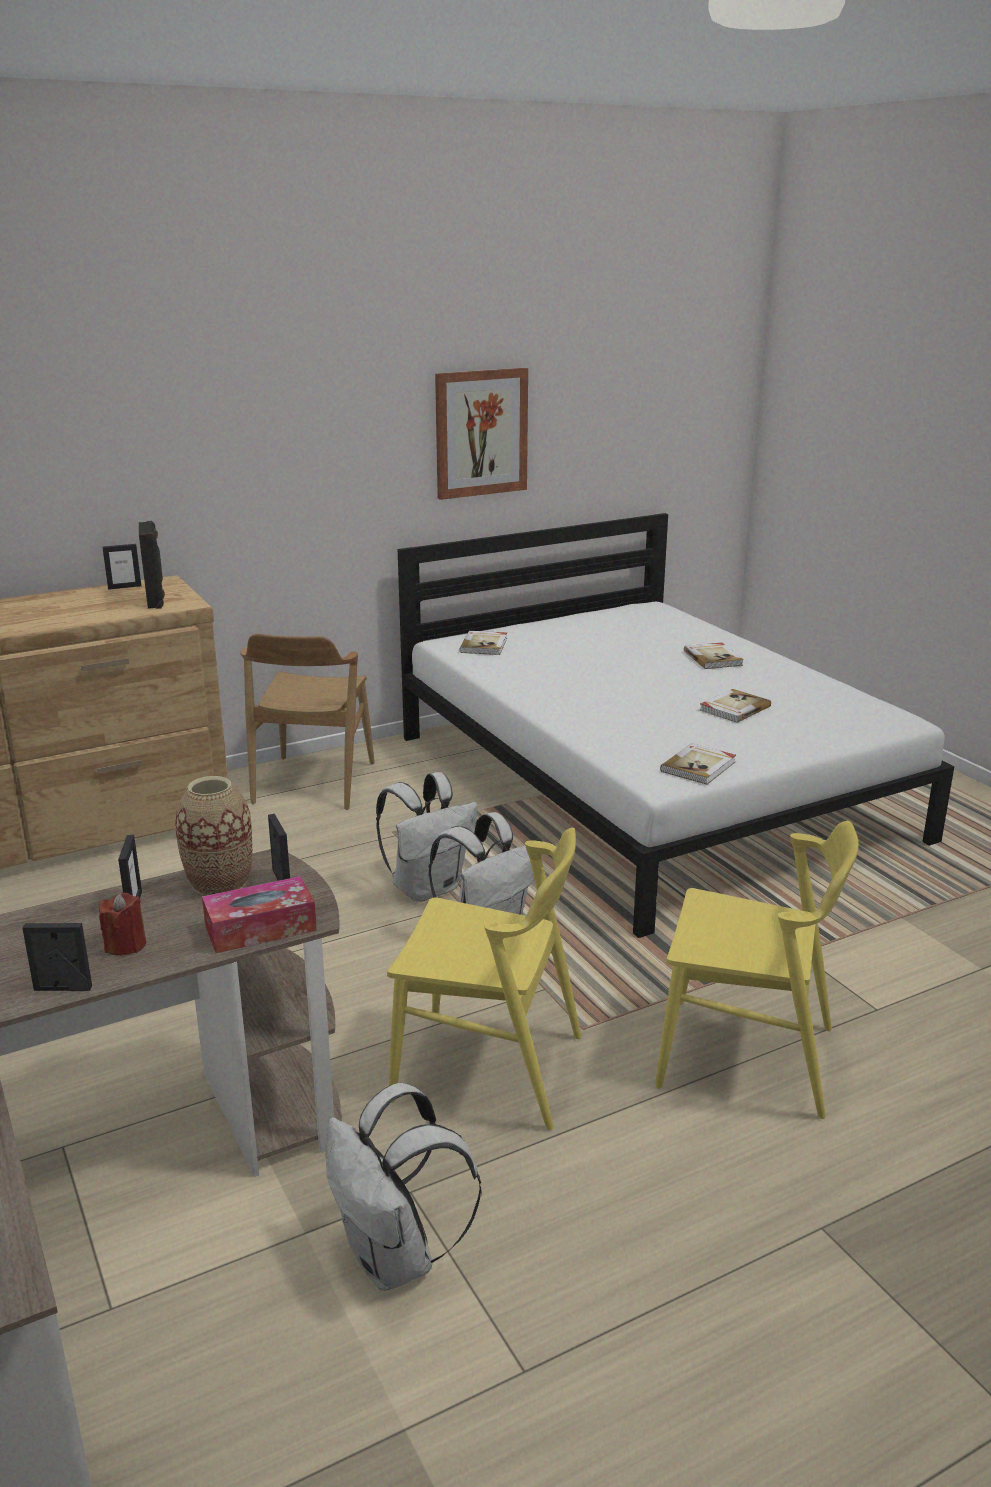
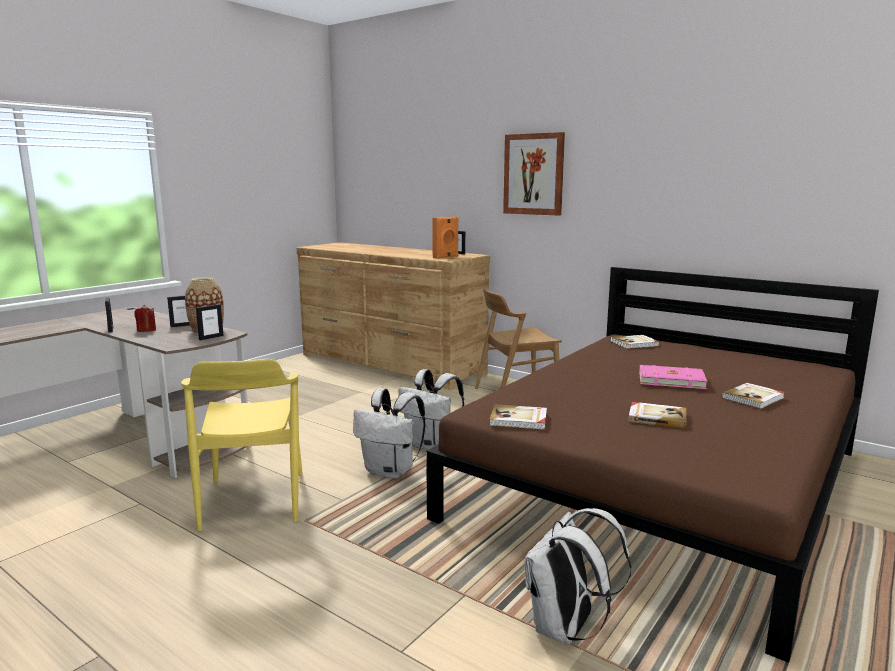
camera: 65 degrees right, 10 degrees down
(156, 600) = (446, 257): black speaker -> orange speaker
(260, 928) = (163, 341): tissue box -> none
(396, 1258) = (89, 511): white backpack -> white backpack (566, 629)
(481, 433) = (692, 195): picture -> picture (533, 174)
(636, 670) = (670, 379): none -> pink book
(649, 785) = (663, 483): white bed -> brown bed
(747, 1057) = (298, 590): yellow chair -> none

